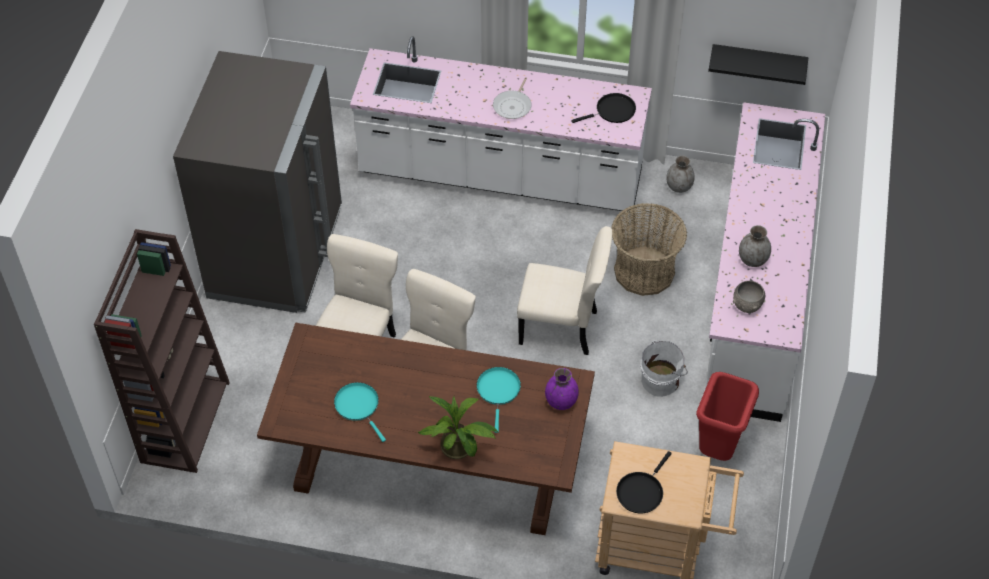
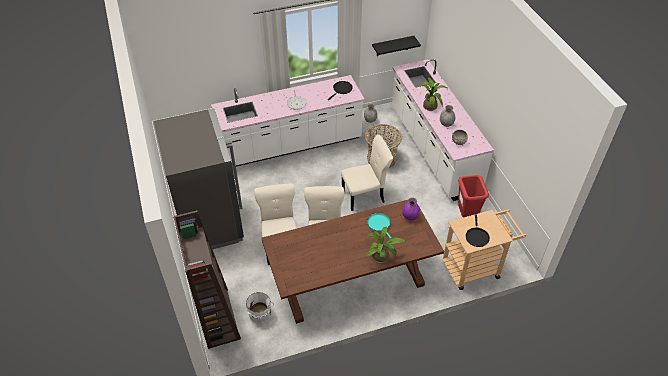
camera: 30 degrees left, 5 degrees down
(358, 406) = (321, 261): turquoise frying pan -> none
(661, 380) = (422, 198): white bucket -> white bucket (260, 313)
(752, 210) = (430, 105): none -> potted plant

